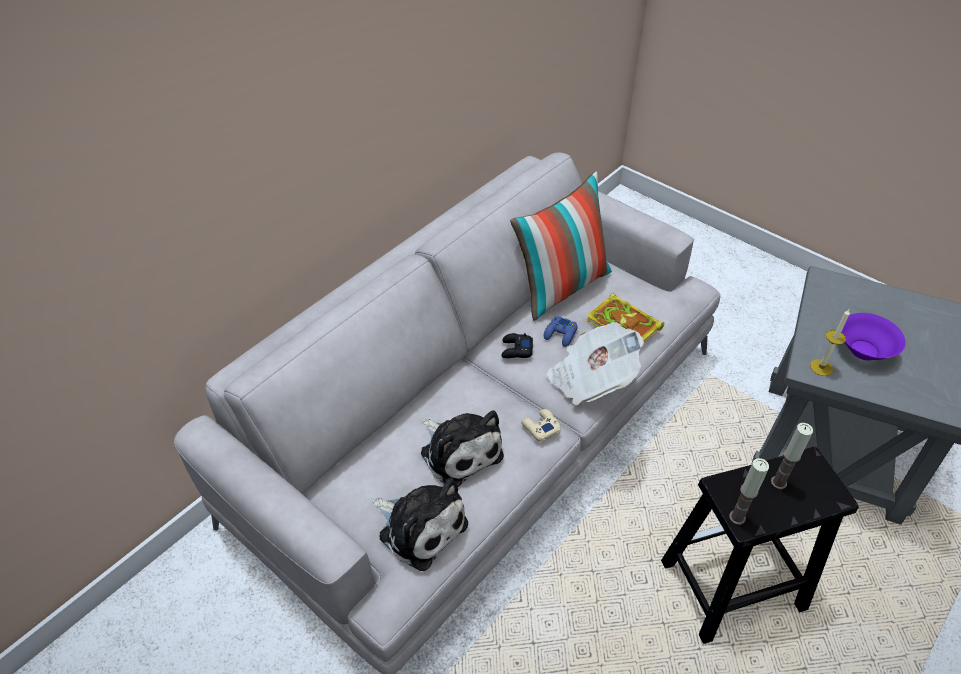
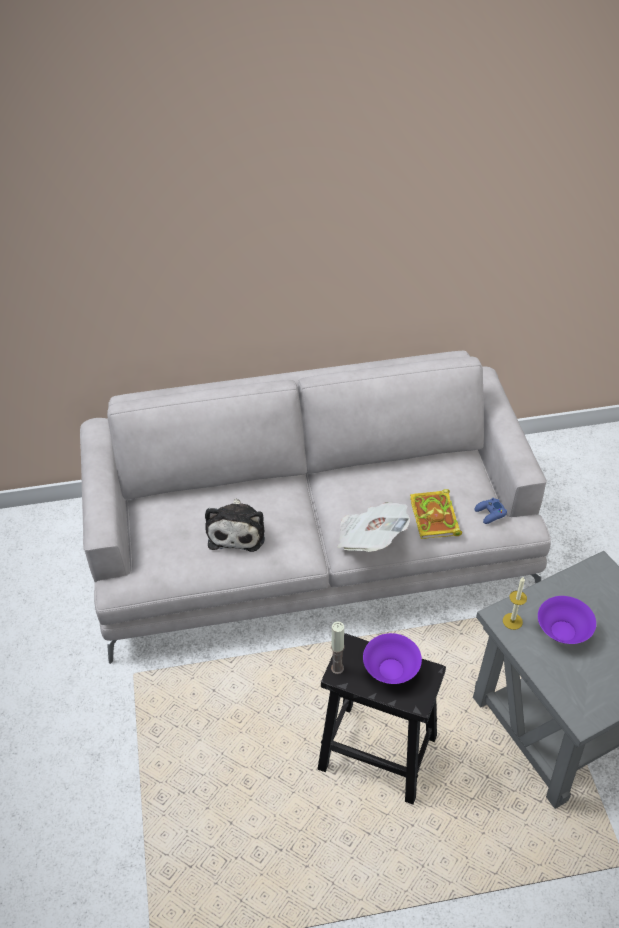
camera: 40 degrees right, 0 degrees up
(420, 527) = (172, 558): plush toy -> none
(516, 350) = (340, 490): black game controller -> none
(540, 427) = (302, 548): beige game controller -> none
(560, 334) = (382, 497): blue game controller -> blue game controller (490, 513)
(561, 287) = (420, 465): pillow -> none
(778, 482) = (391, 669): candle -> purple bowl

